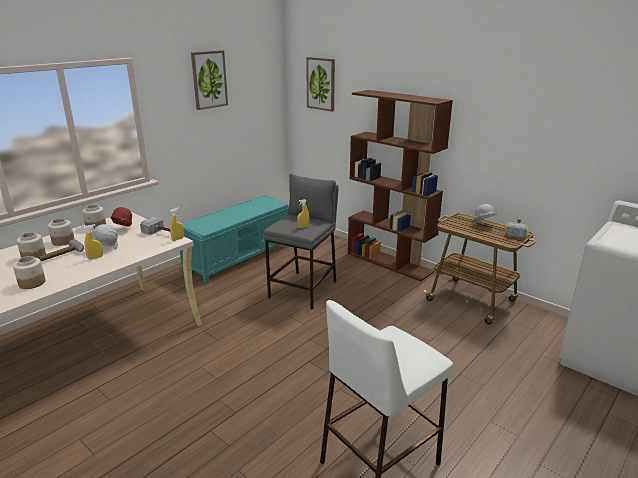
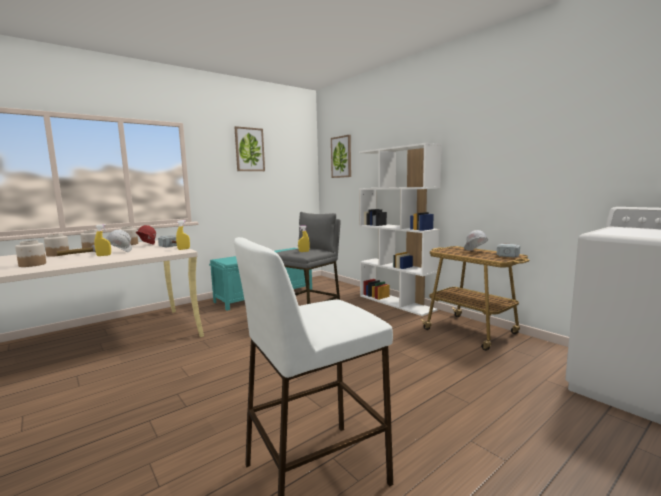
camera: 10 degrees right, 15 degrees down
(390, 262) = (396, 303): brown bookcase -> white bookcase

